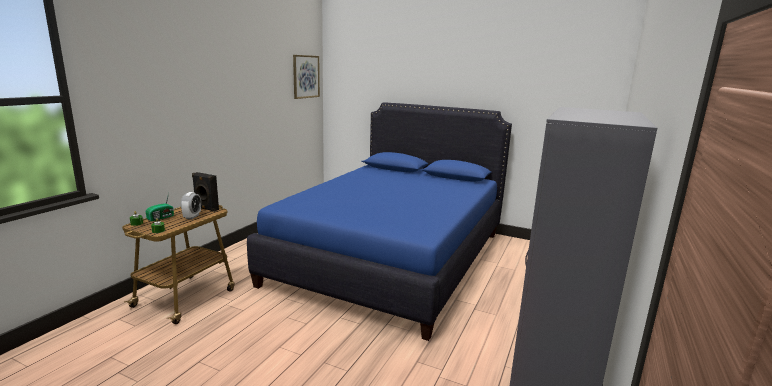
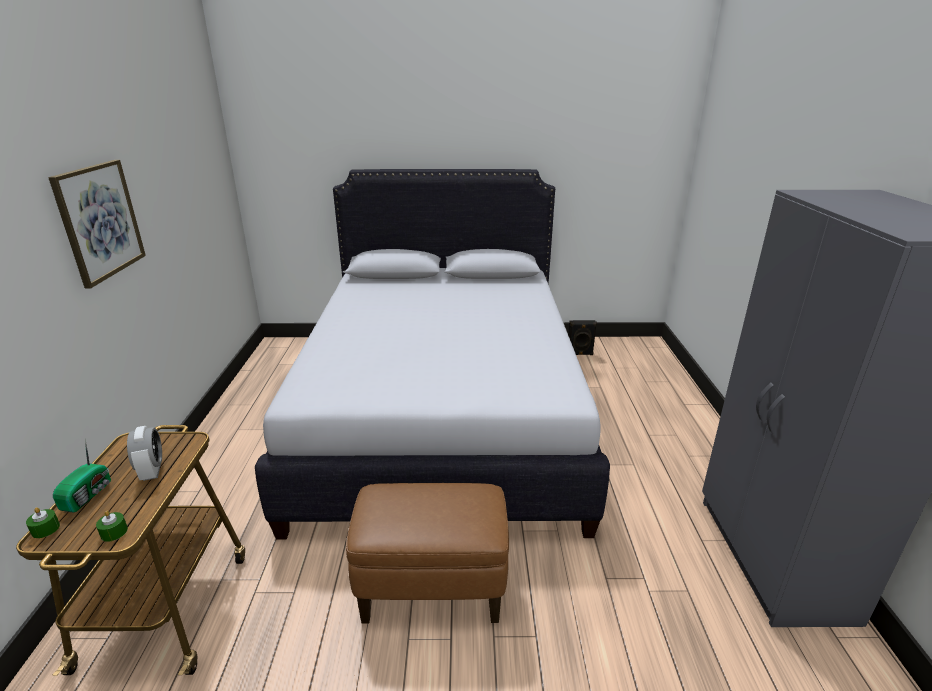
camera: 25 degrees left, 10 degrees up
(206, 209) = (161, 442): black speaker -> black speaker (579, 354)
(306, 76) = (206, 137): picture -> picture (100, 221)
(311, 332) = (433, 589): none -> brown ottoman
(392, 257) = (441, 413): blue bed -> white bed

